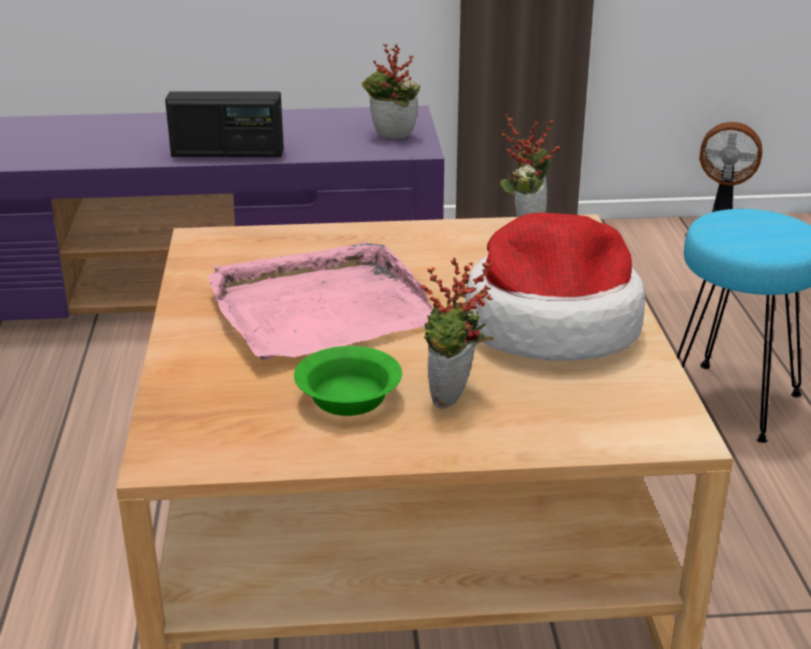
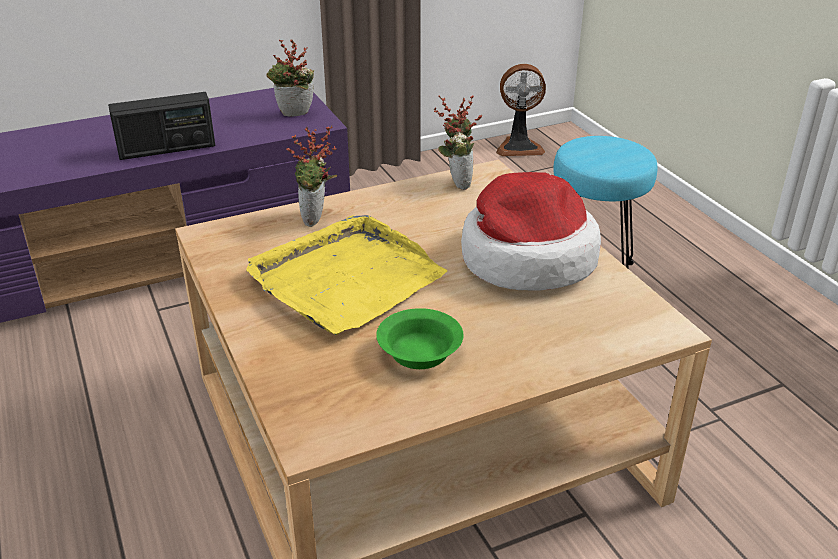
camera: 20 degrees left, 5 degrees up
(320, 309) = (346, 280): pink tray -> yellow tray
(454, 400) = (497, 336): potted plant -> potted plant (317, 220)

